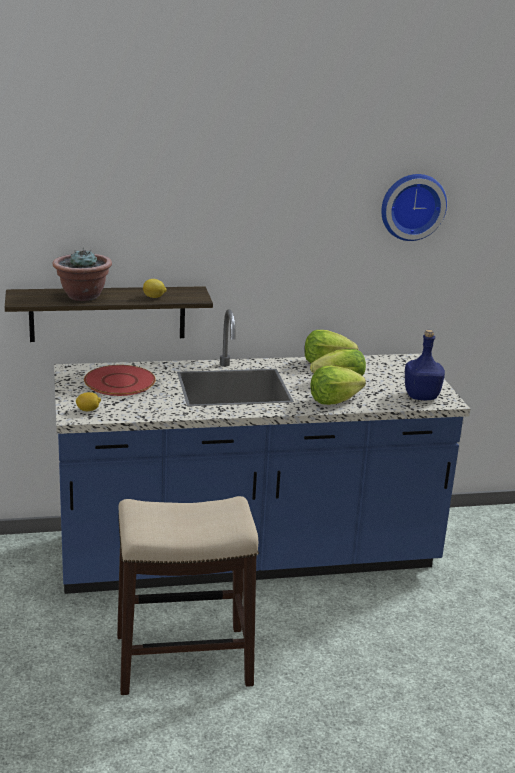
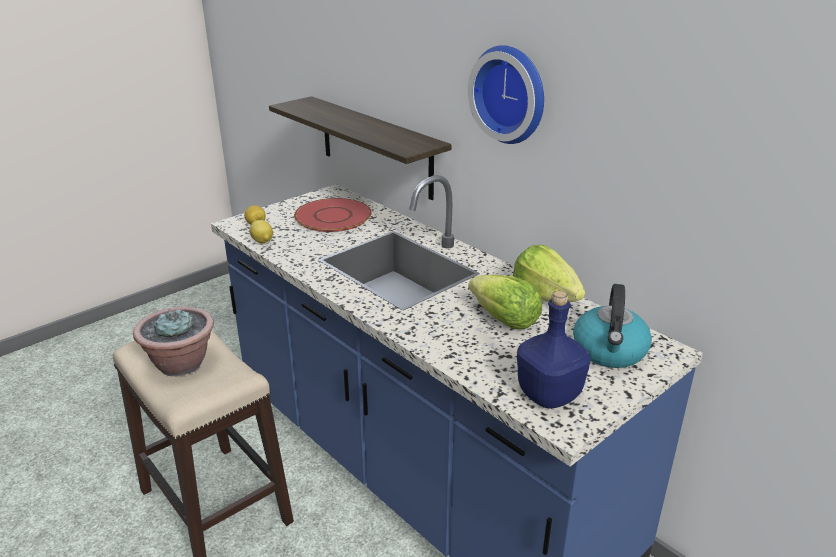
camera: 60 degrees right, 5 degrees up
(82, 296) = (335, 116): potted plant -> potted plant (181, 364)
(154, 297) = (378, 135): lemon -> lemon (262, 241)
(333, 400) = (440, 334): lettuce -> none
(399, 370) = (610, 351): none -> kettle
(412, 206) = (718, 92): wall clock -> wall clock (511, 94)

